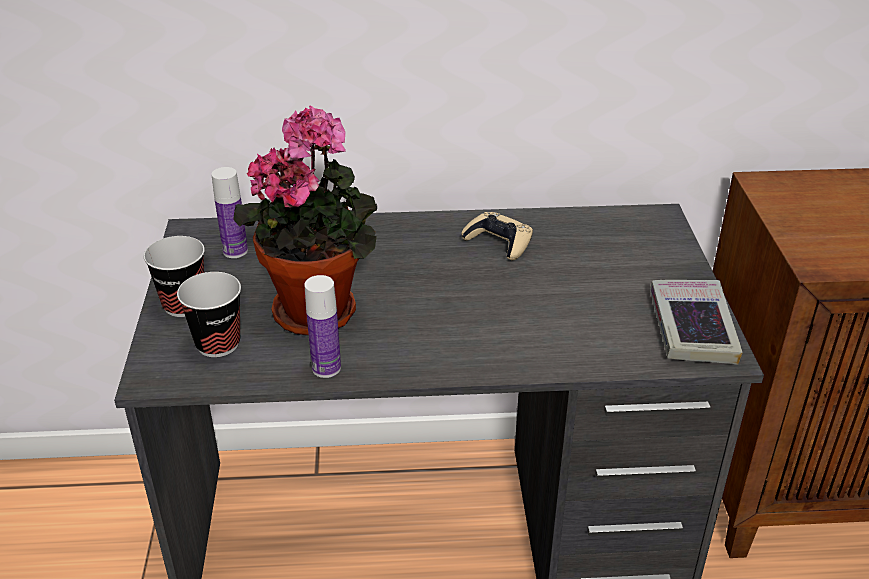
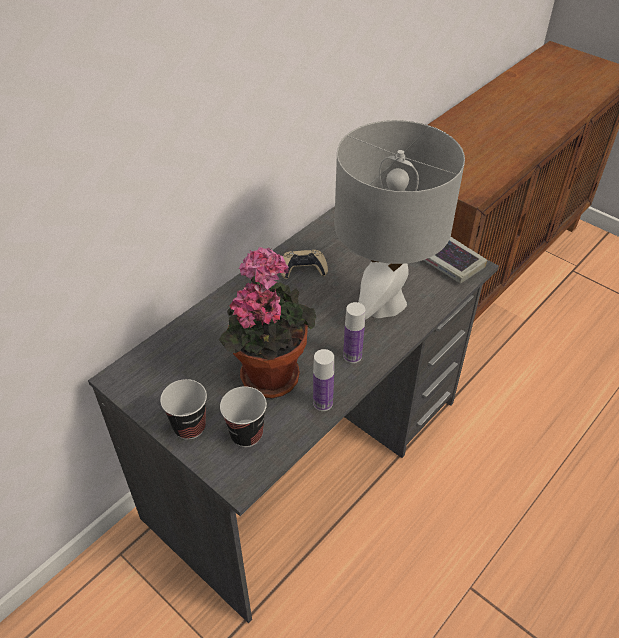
camera: 45 degrees left, 10 degrees up
(235, 251) = (167, 372): bottle -> bottle (352, 356)
(539, 323) = (383, 303): none -> grey table lamp

